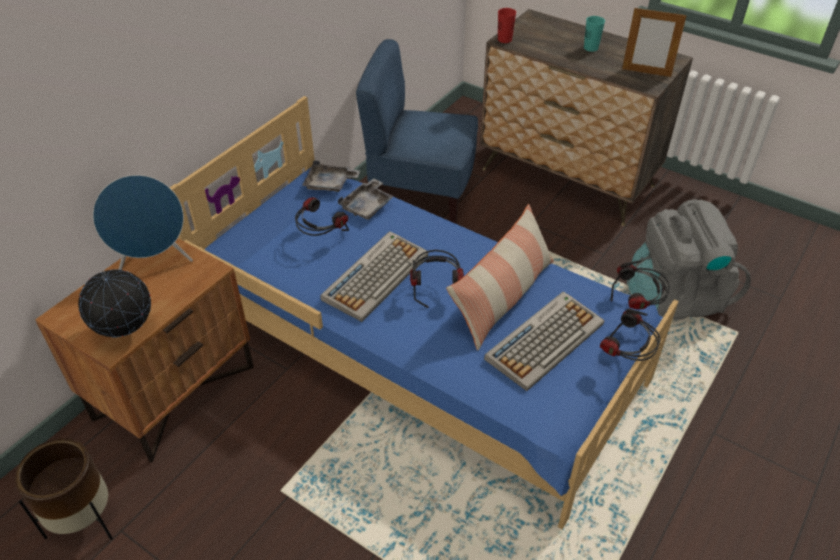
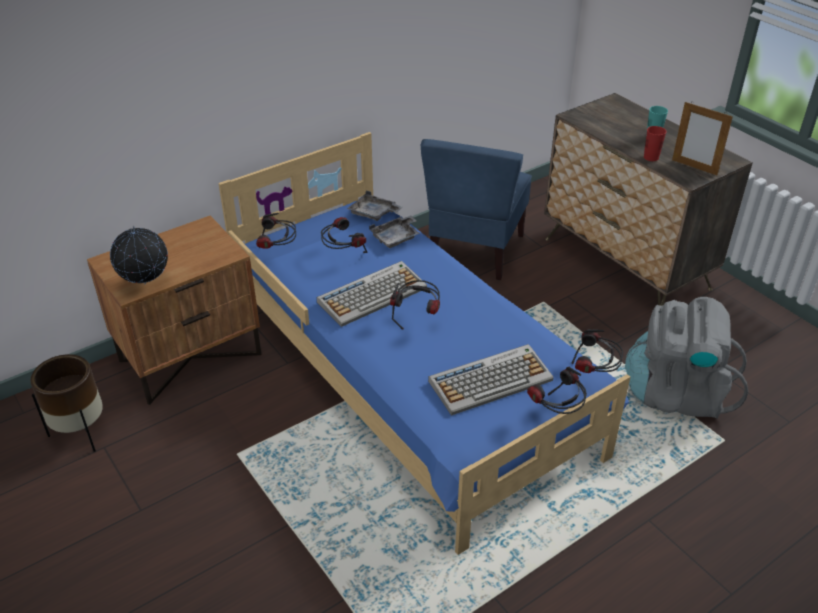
camera: 20 degrees right, 5 degrees down
(155, 263) = (192, 239): blue speaker -> none
(247, 252) = (277, 252): none -> headphones
(421, 197) = (474, 251): blue chair -> blue chair turned 105 degrees counterclockwise
(503, 297) = (473, 337): pillow -> none
(504, 39) = (574, 115): red cup -> red cup (651, 157)

